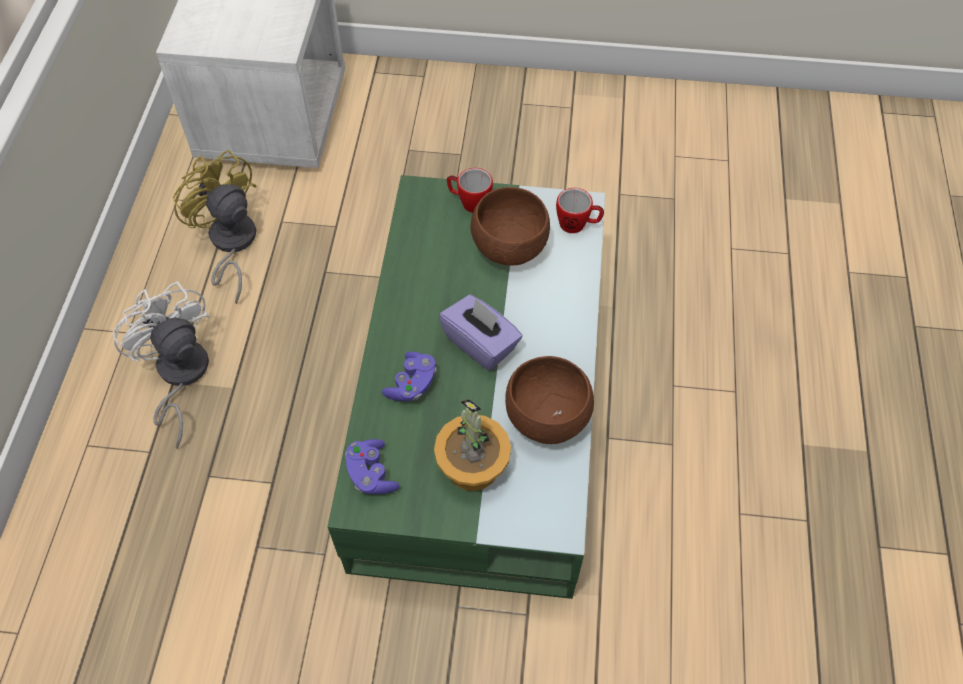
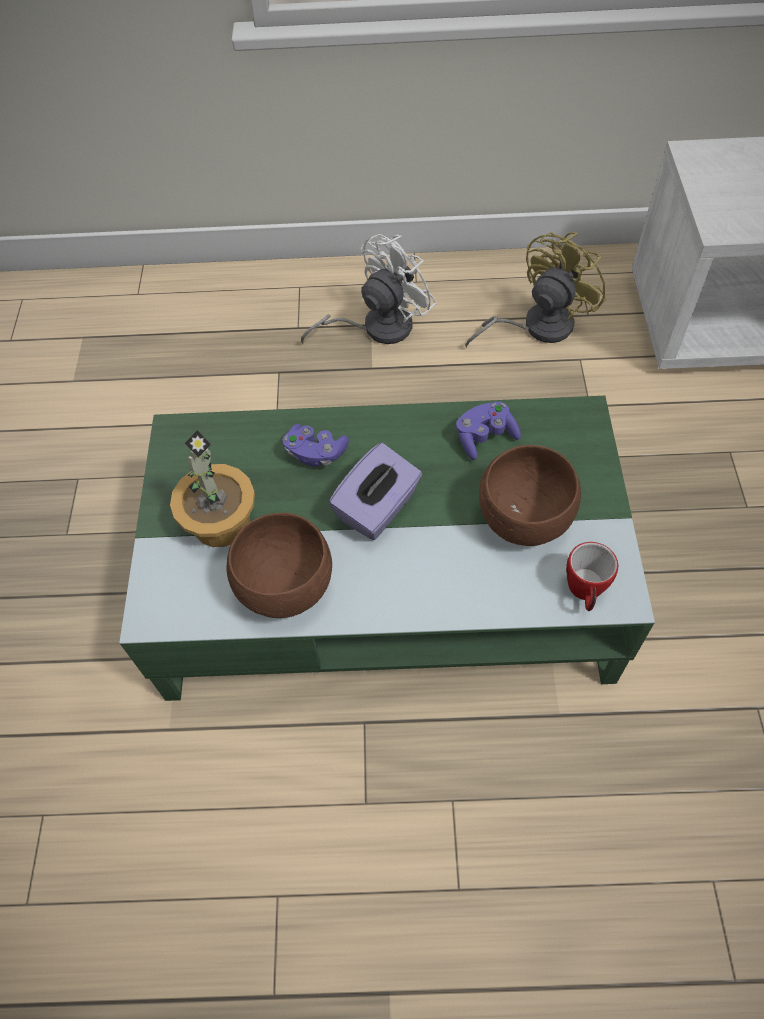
camera: 85 degrees right, 0 degrees up
(371, 473) = (209, 437): purple game controller -> purple game controller (485, 437)
(469, 202) = (584, 468): mug -> none

